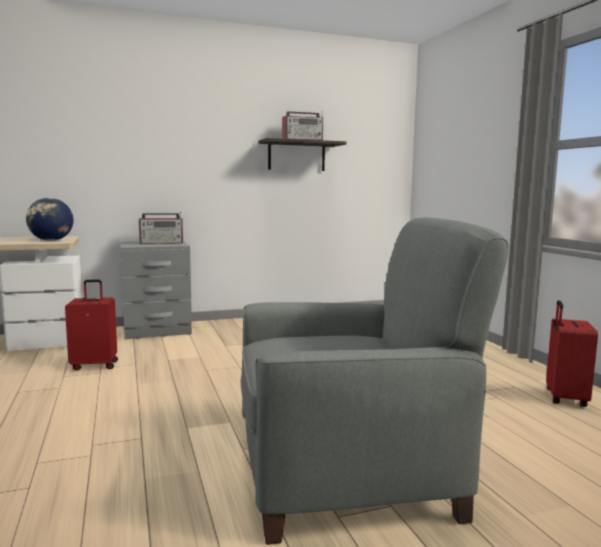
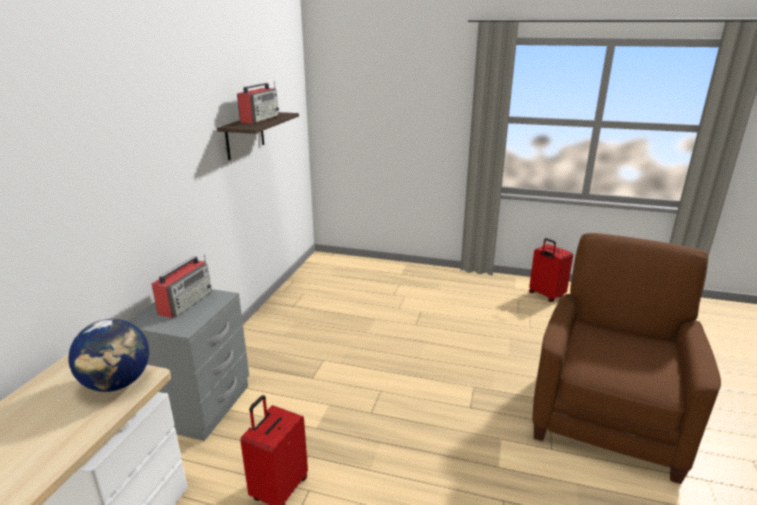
camera: 55 degrees left, 15 degrees up
(348, 473) = (607, 416): grey armchair -> brown armchair

